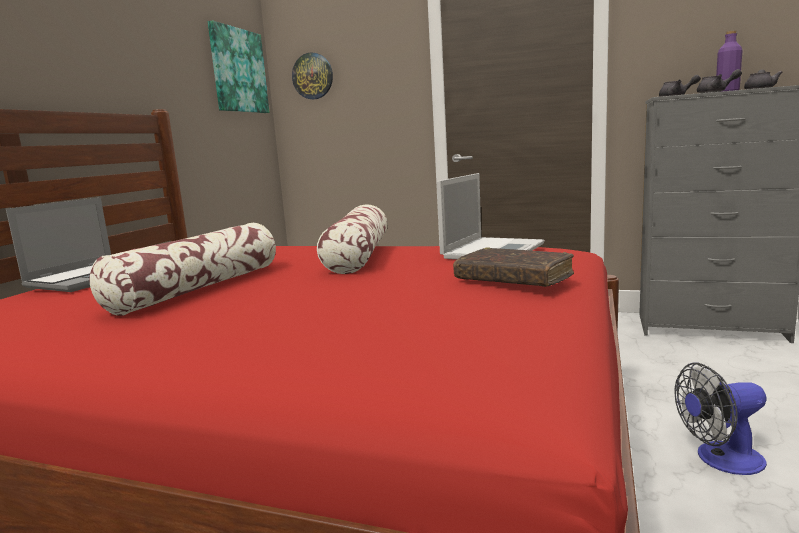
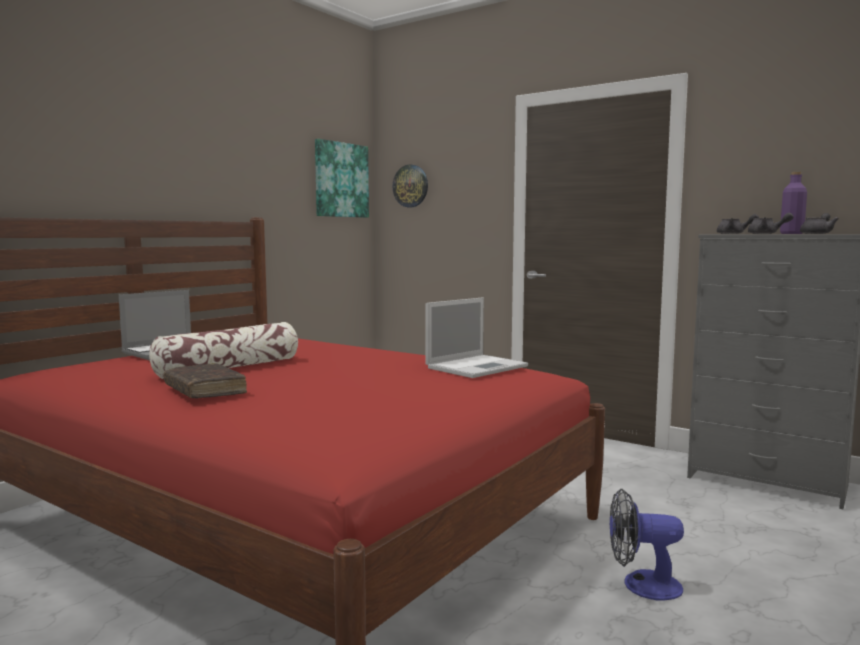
camera: 15 degrees right, 5 degrees down
(358, 256) = (369, 358): pillow -> none
(513, 279) = (449, 390): brown book -> brown book (204, 391)

